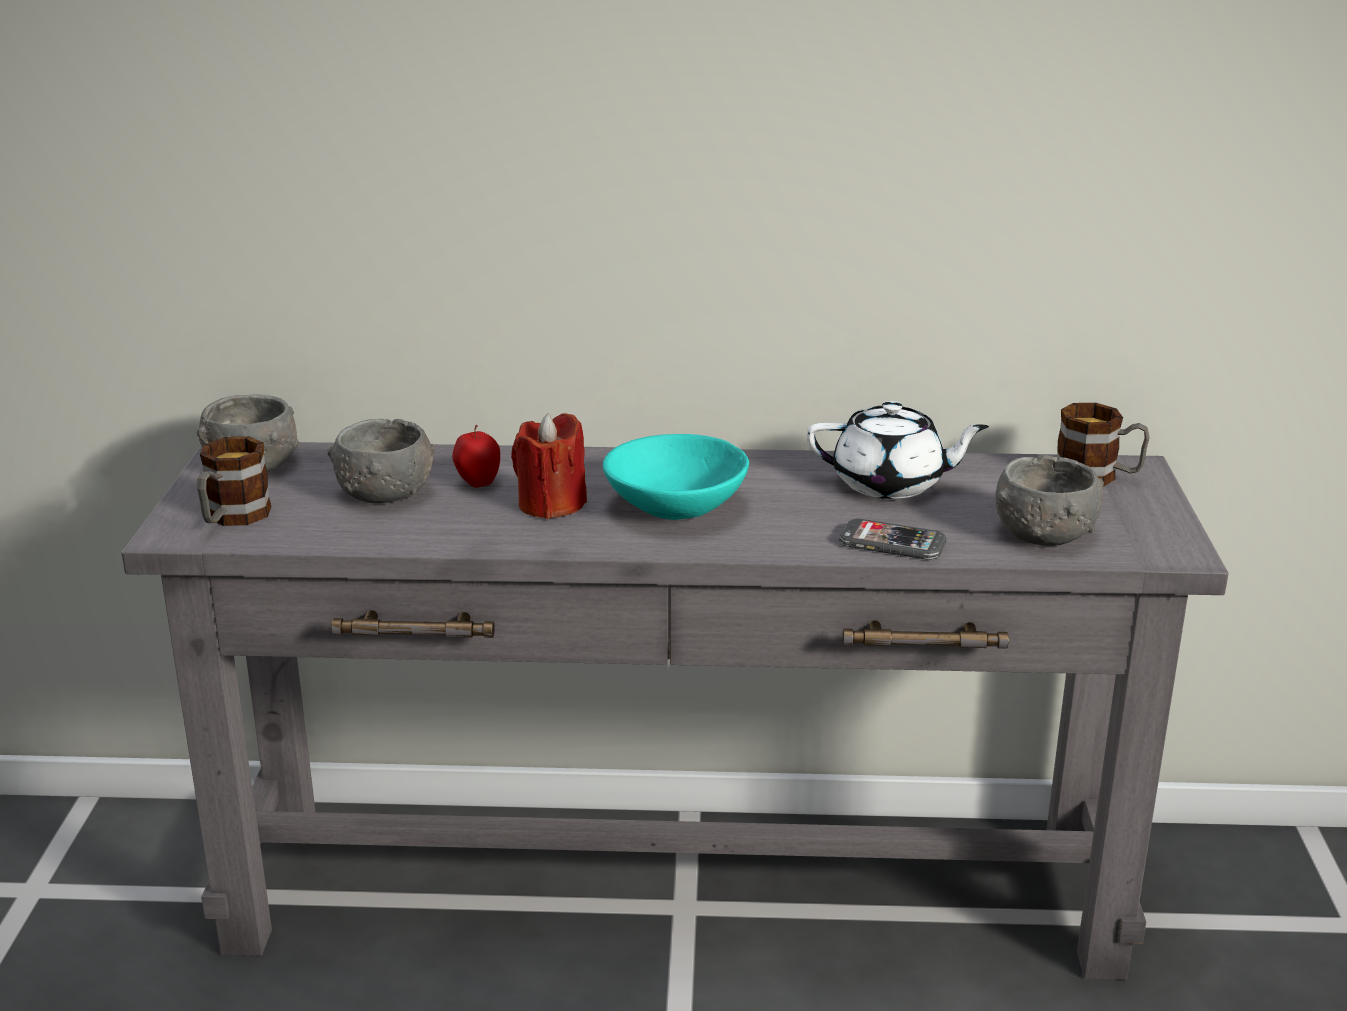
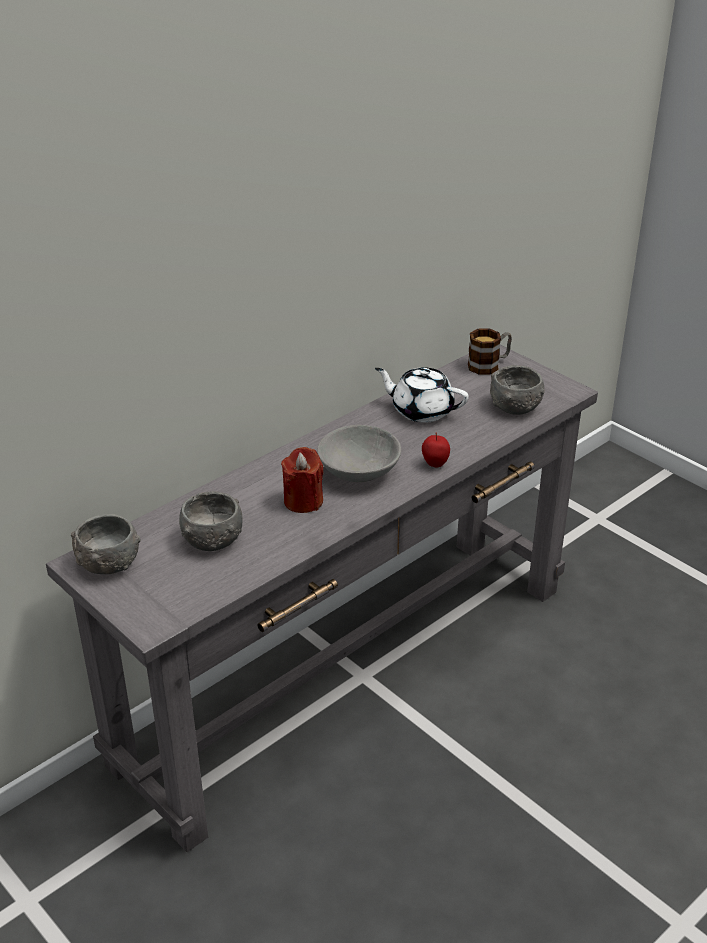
camera: 45 degrees left, 10 degrees up
(232, 518) = (164, 599): mug -> none
(478, 484) = (248, 509): apple -> apple (435, 464)
(676, 508) = (359, 472): turquoise bowl -> grey bowl
(890, 484) = (421, 410): white teapot -> white teapot turned 120 degrees counterclockwise
(892, 543) = (471, 442): phone -> none

